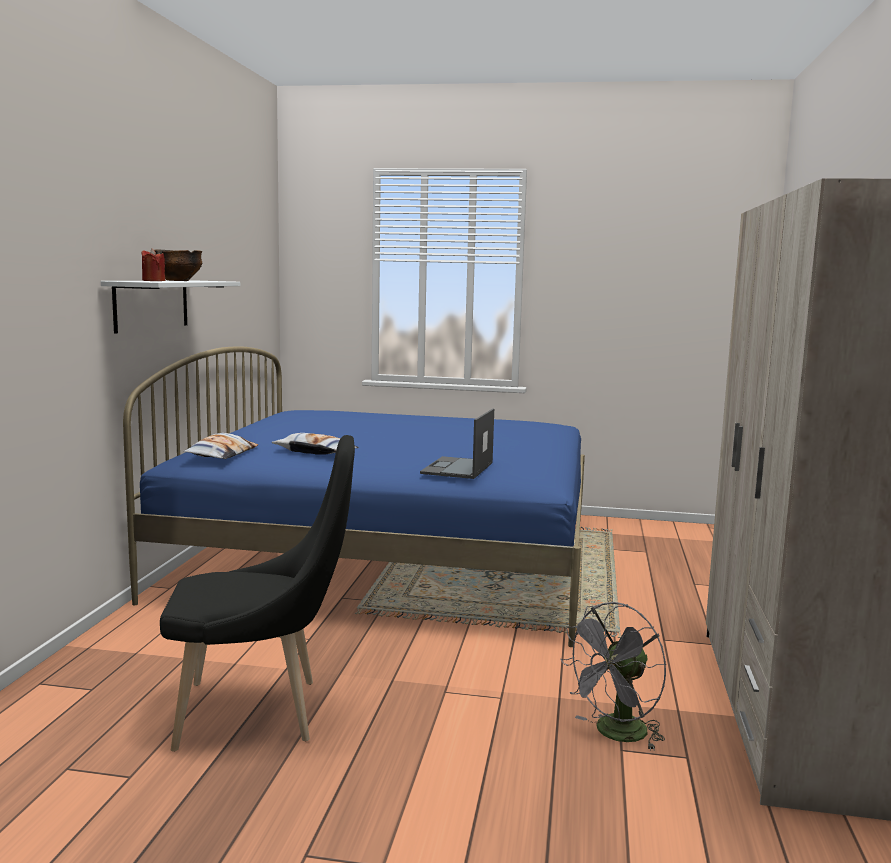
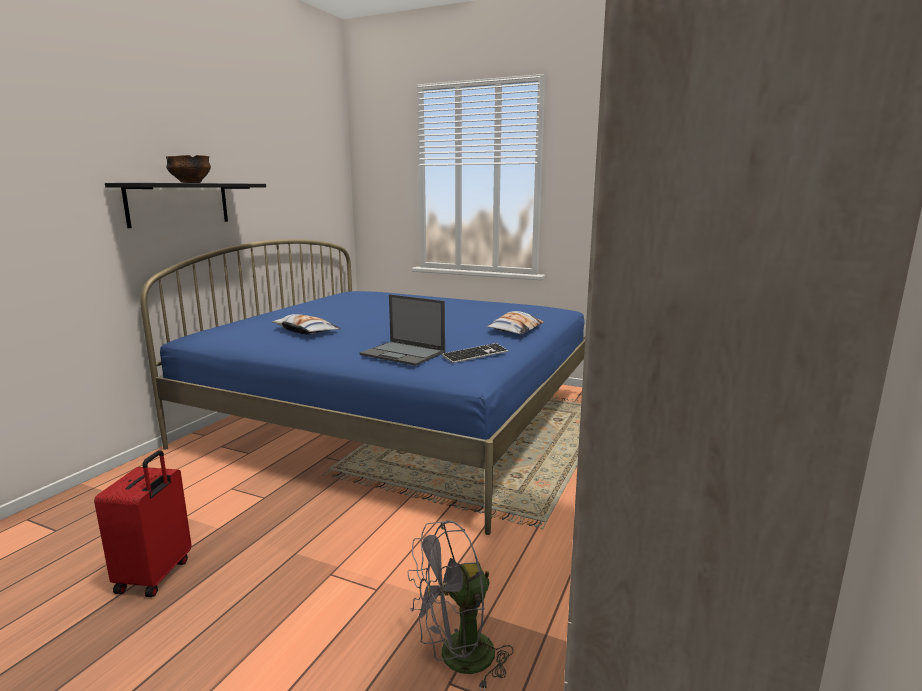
camera: 15 degrees right, 5 degrees up
(151, 304) = (179, 204): white shelf -> black shelf
(153, 281) = (156, 182): red candle -> none
(221, 454) = (230, 331): pillow -> pillow (515, 329)
(260, 713) = (156, 576): black chair -> red suitcase
(457, 468) = (404, 354): laptop -> laptop turned 90 degrees counterclockwise
(530, 467) = (475, 355): none -> keyboard

